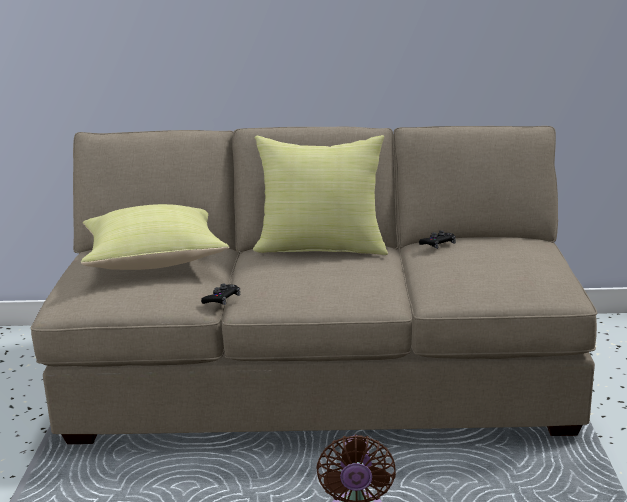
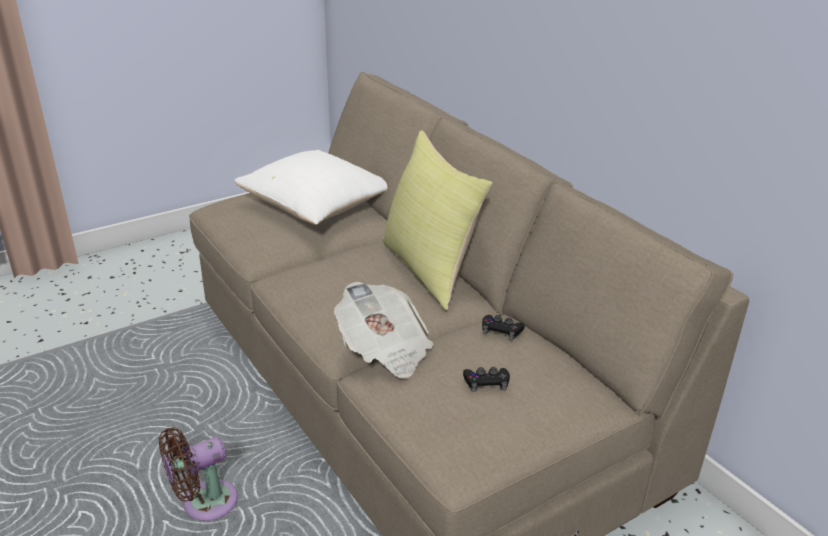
camera: 55 degrees right, 10 degrees up
(155, 261) = (318, 208): yellow pillow -> white pillow
(222, 299) = (274, 264): black game controller -> black game controller (486, 383)
(417, 282) = (384, 350): none -> newspaper

